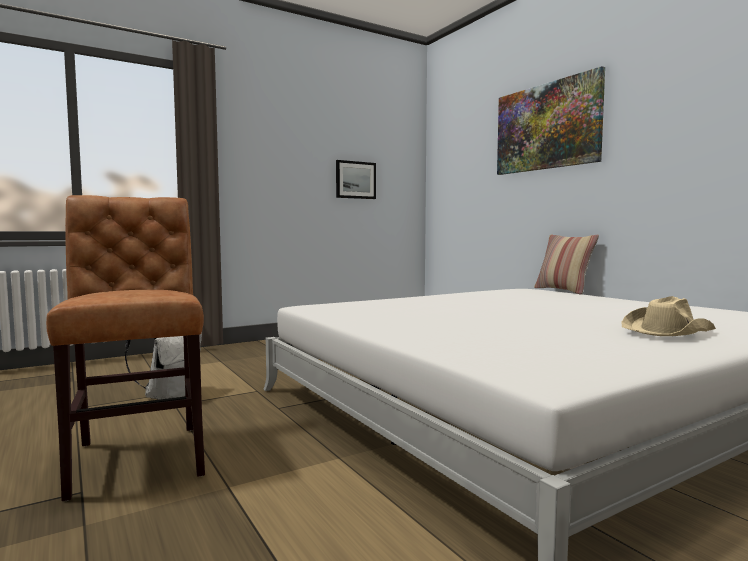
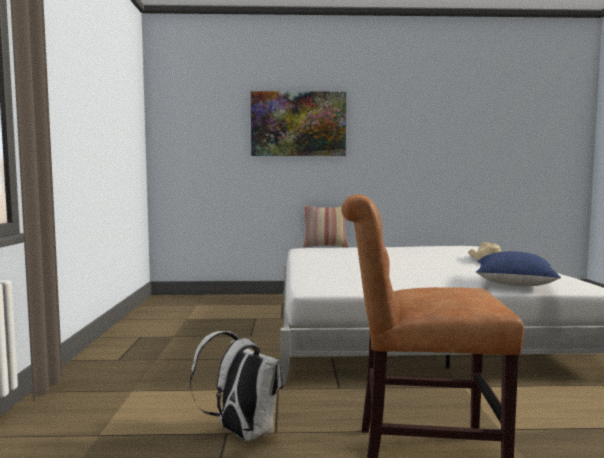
camera: 60 degrees left, 0 degrees up
(355, 180) = (117, 149): picture -> none
(473, 348) = (514, 284): none -> blue pillow

